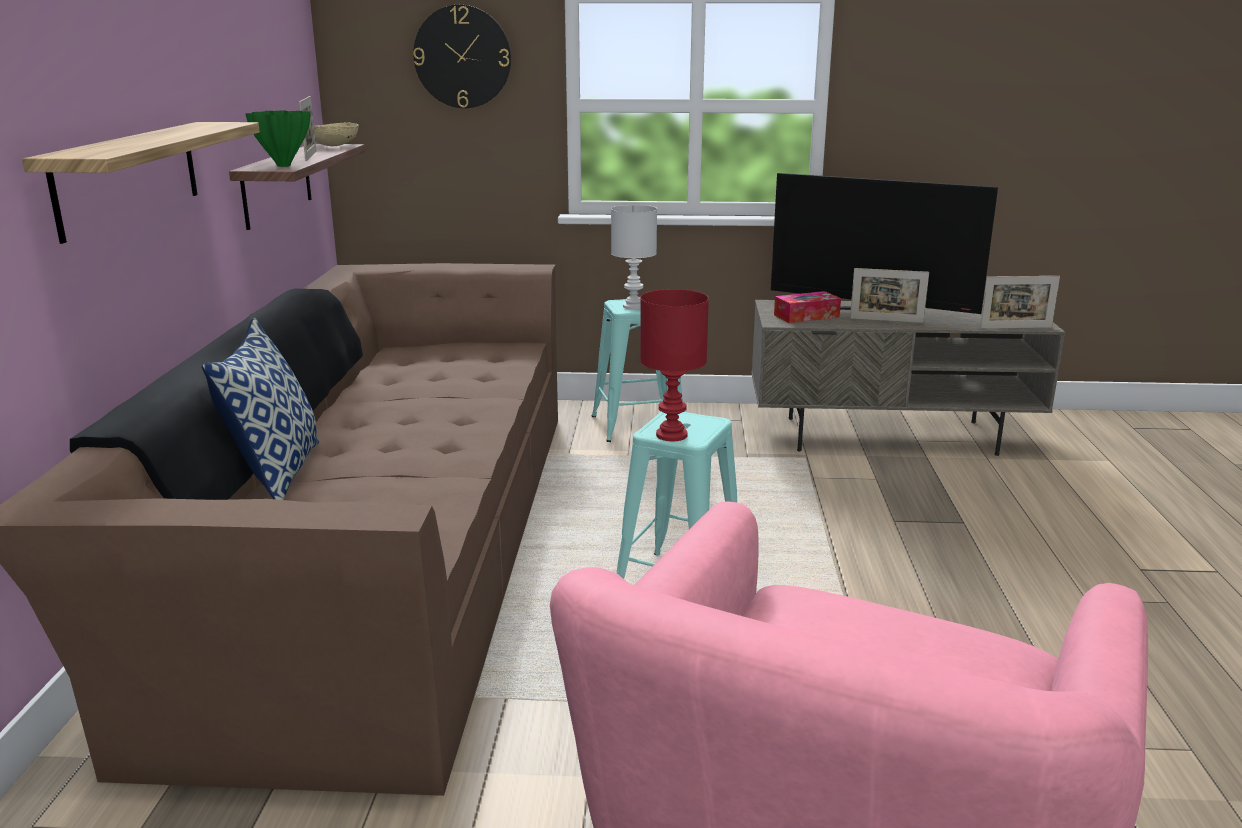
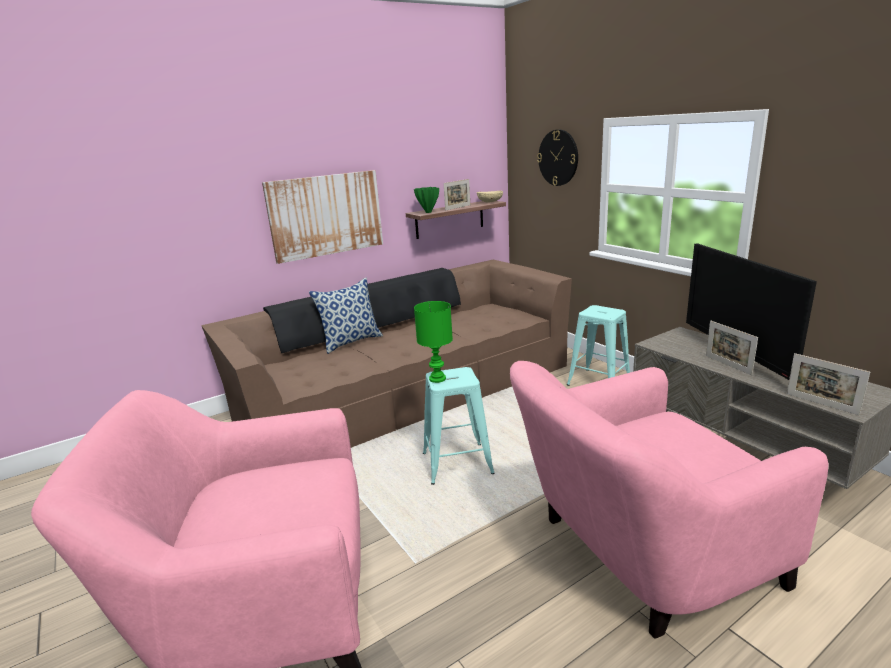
camera: 55 degrees right, 0 degrees up
(129, 177) = (326, 215): shelf -> picture
(634, 306) = (597, 312): white table lamp -> none
(672, 435) = (438, 379): red table lamp -> green table lamp
(806, 316) = (680, 345): tissue box -> none
(998, 558) = (639, 552): none -> pink armchair

